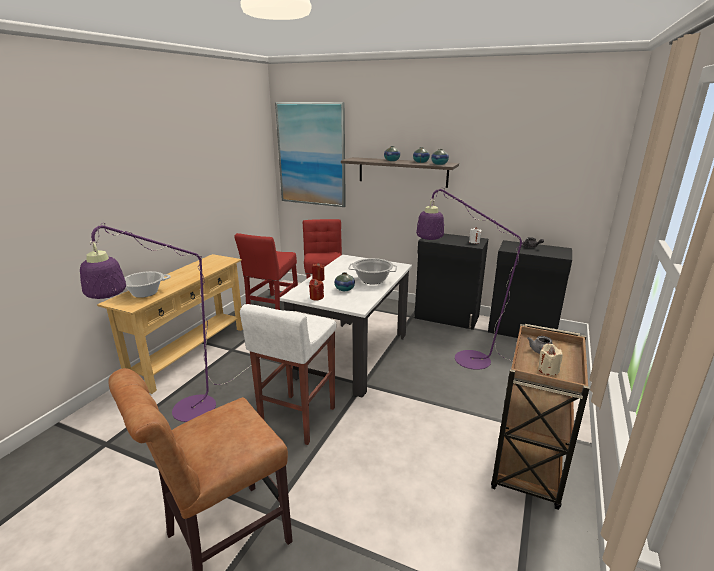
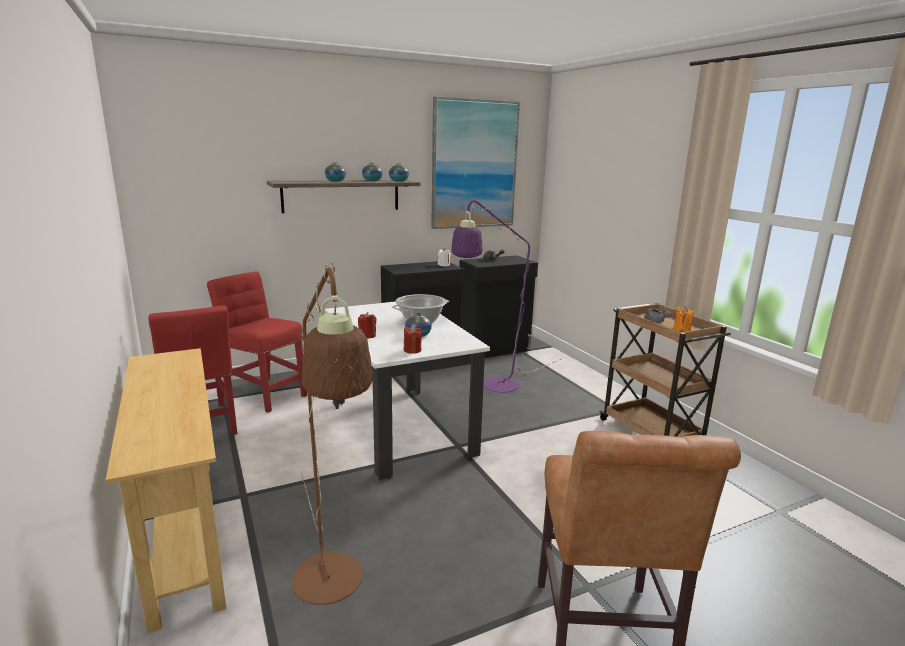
camera: 50 degrees left, 5 degrees down
(145, 293) = (161, 431): cooking pot -> none
(185, 414) = (332, 591): purple floor lamp -> brown floor lamp
(297, 418) = (460, 507): white stool -> none
(311, 154) = (195, 181): picture -> picture (474, 165)
(548, 370) = (682, 329): beige candle -> orange candle

